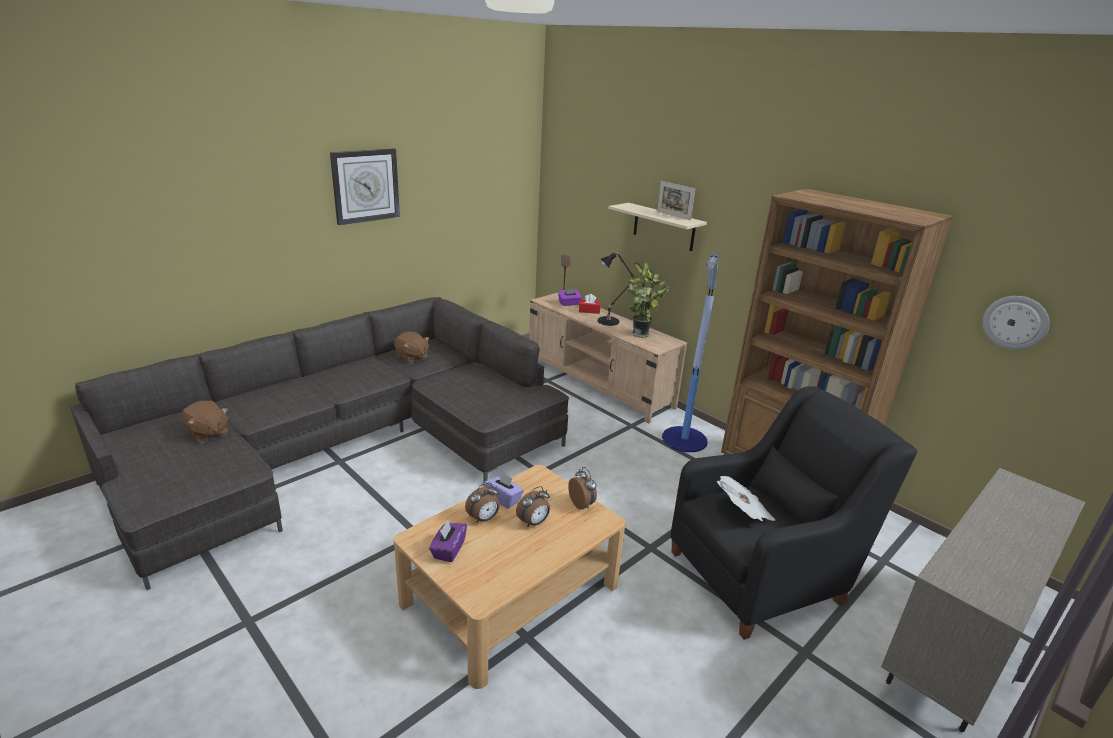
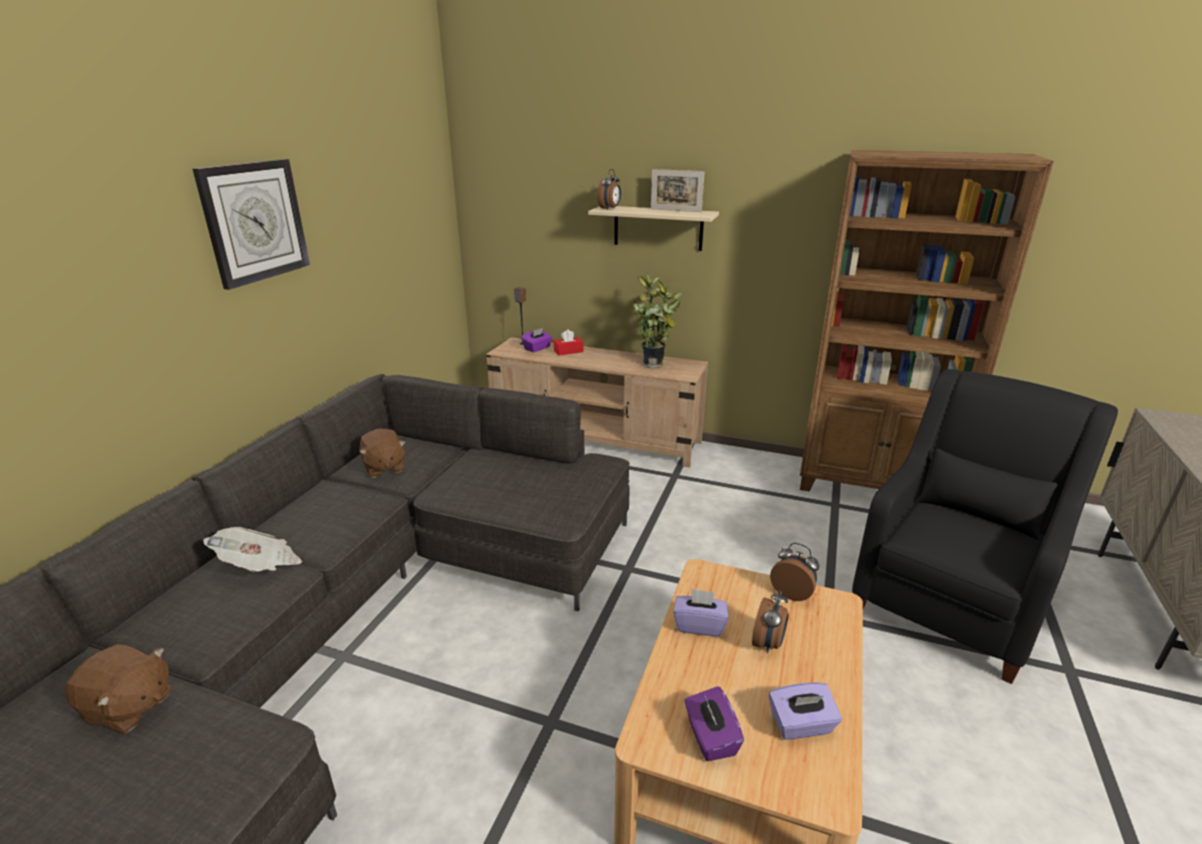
camera: 25 degrees left, 0 degrees up
(412, 357) = (384, 467): brown plush toy -> brown plush toy turned 45 degrees clockwise
(484, 519) = (705, 666): alarm clock -> alarm clock (610, 209)
(504, 565) = (801, 725): none -> purple tissue box
(610, 321) = (604, 357): black table lamp -> none
(684, 440) = (741, 475): floor lamp -> none
(743, 512) = (956, 535): newspaper -> newspaper (260, 566)
(1015, 322) = (1103, 257): wall clock -> none

